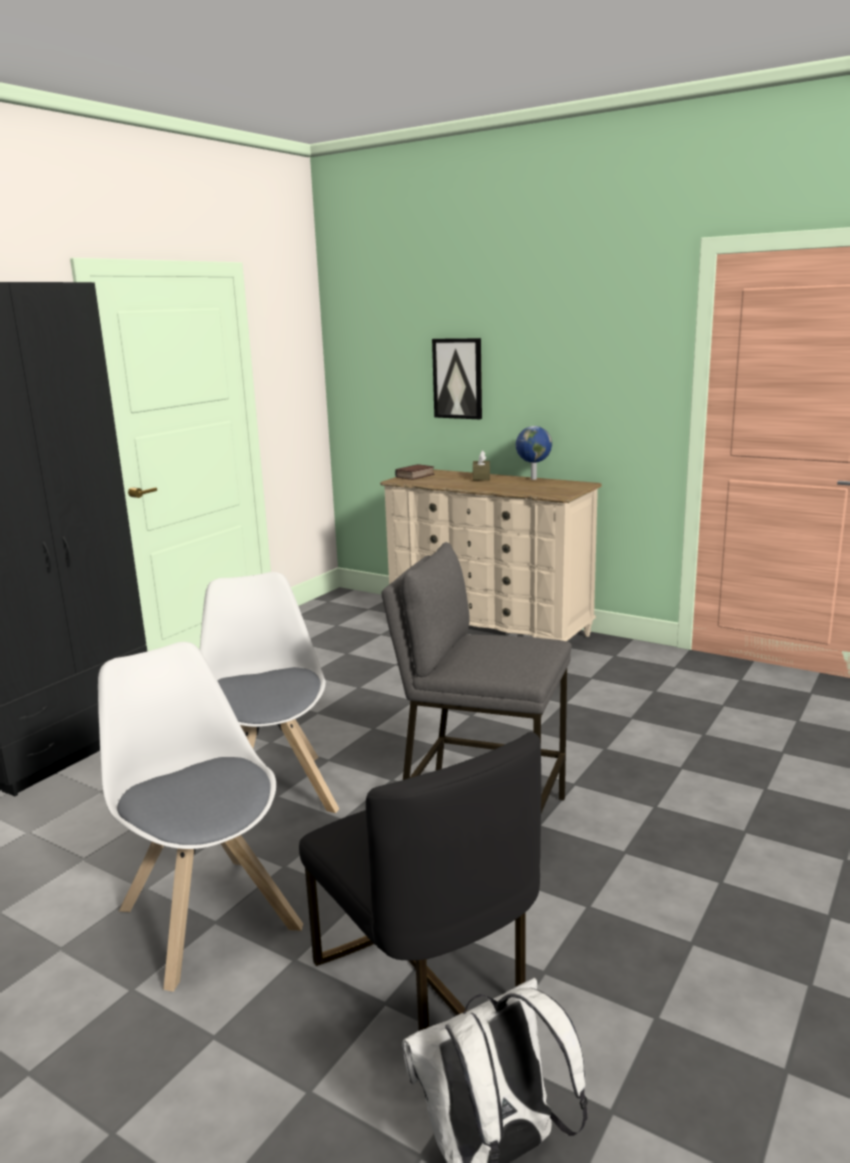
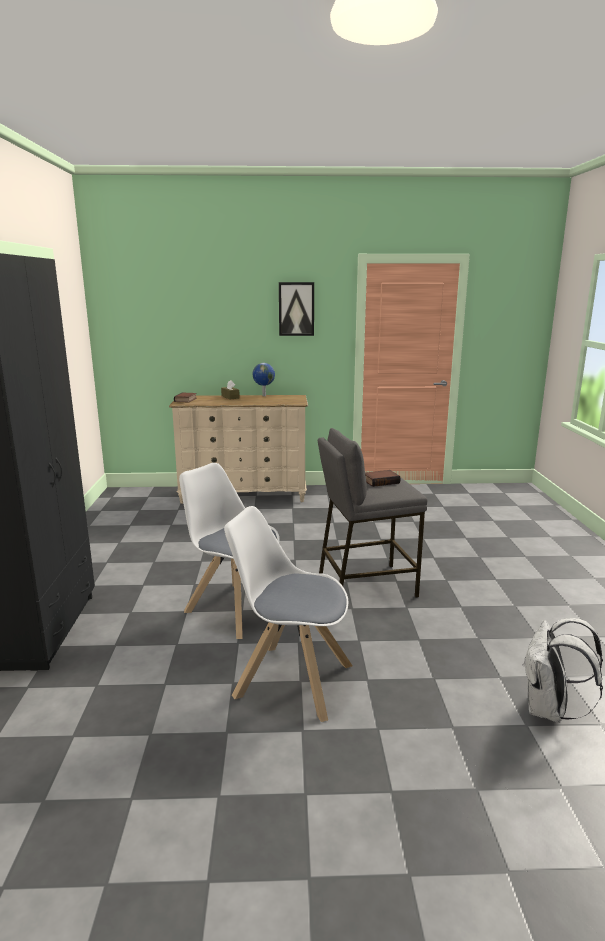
camera: 35 degrees left, 0 degrees up
(426, 978) = (436, 661): black chair -> none
(458, 378) = (203, 334): picture -> picture (296, 309)
(512, 645) = (381, 481): none -> book

